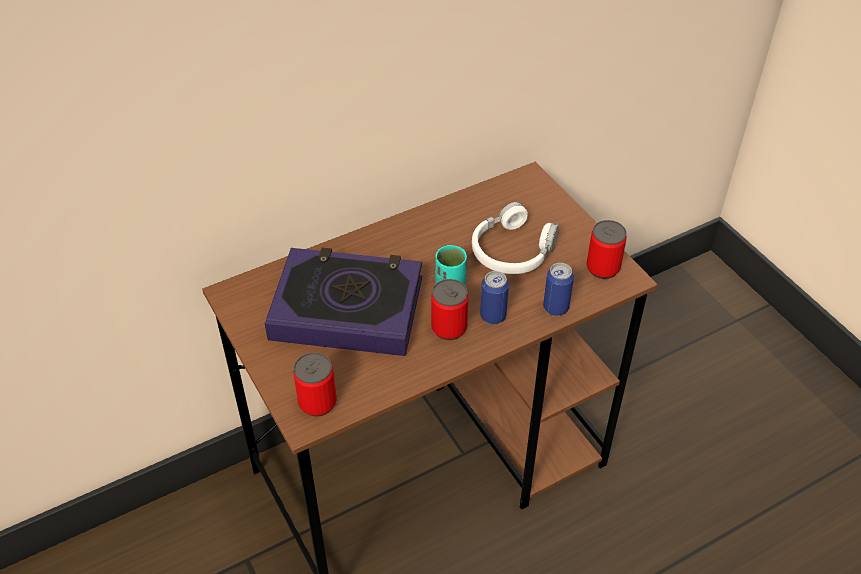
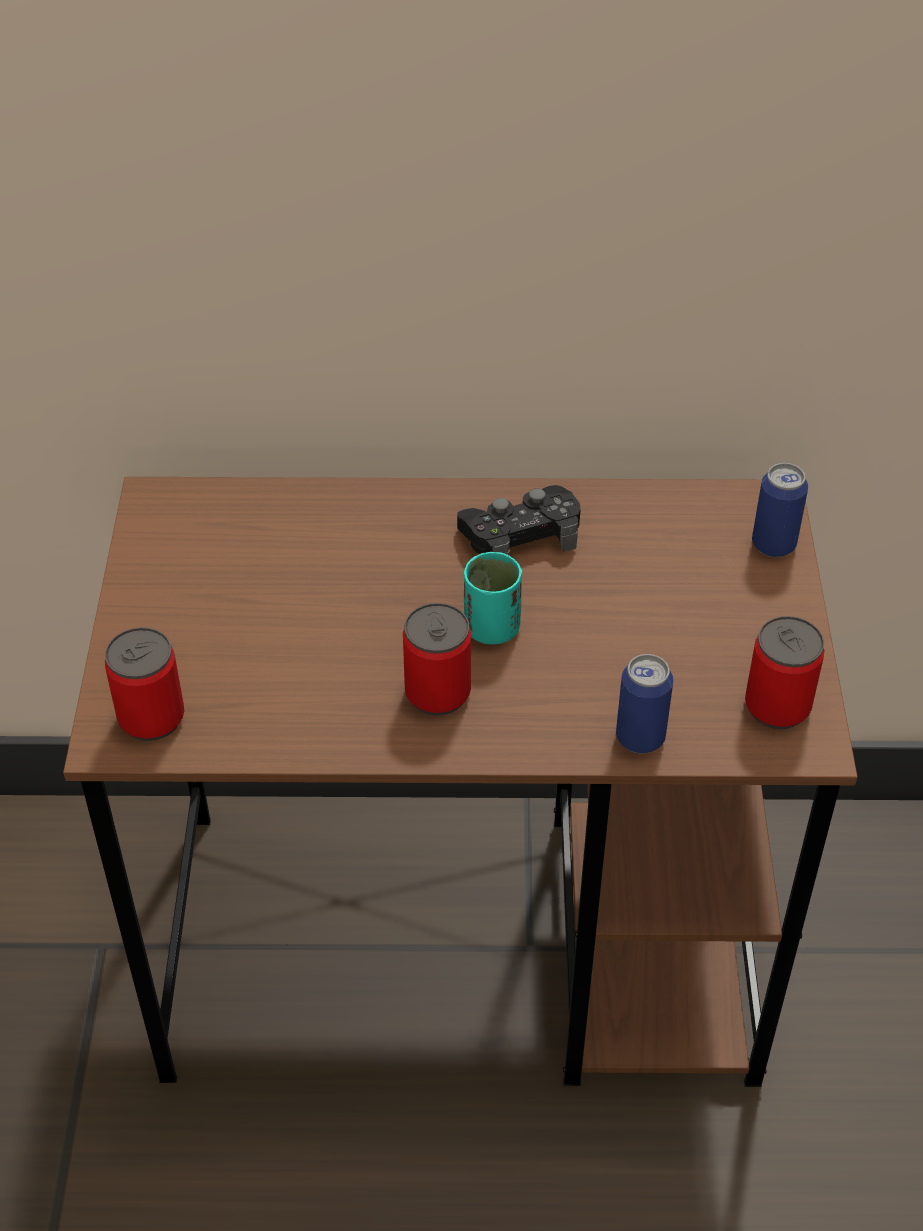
camera: 30 degrees right, 0 degrees up
(347, 308) = (306, 594): book -> none
(429, 237) = (520, 535): none -> black game controller
(493, 316) = (523, 705): can -> can (773, 544)
(512, 251) = (641, 613): white headphones -> none

